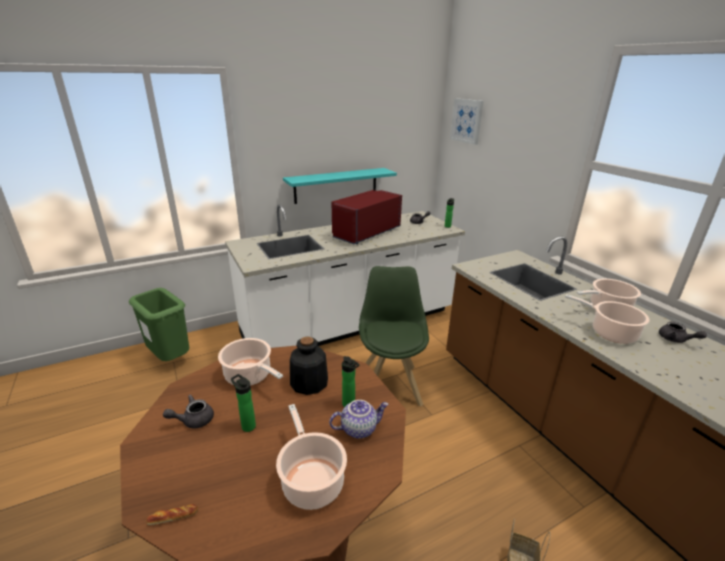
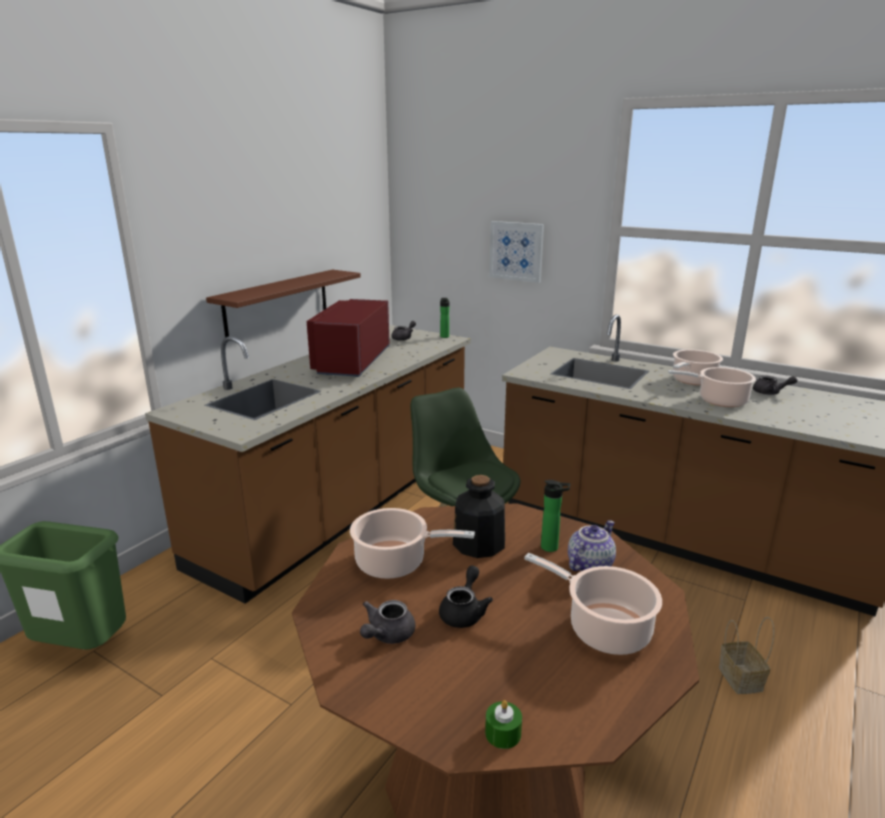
camera: 30 degrees left, 5 degrees down
(173, 517) = (503, 733): bread -> green candle
(247, 425) = (464, 612): bottle -> black teapot
(336, 185) = (277, 302): turquoise shelf -> brown shelf
(350, 324) = (343, 506): white counter -> brown counter
(467, 121) = (432, 195): picture -> picture (516, 251)

